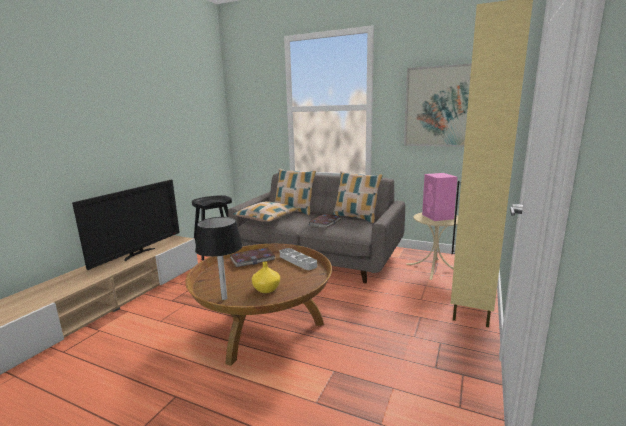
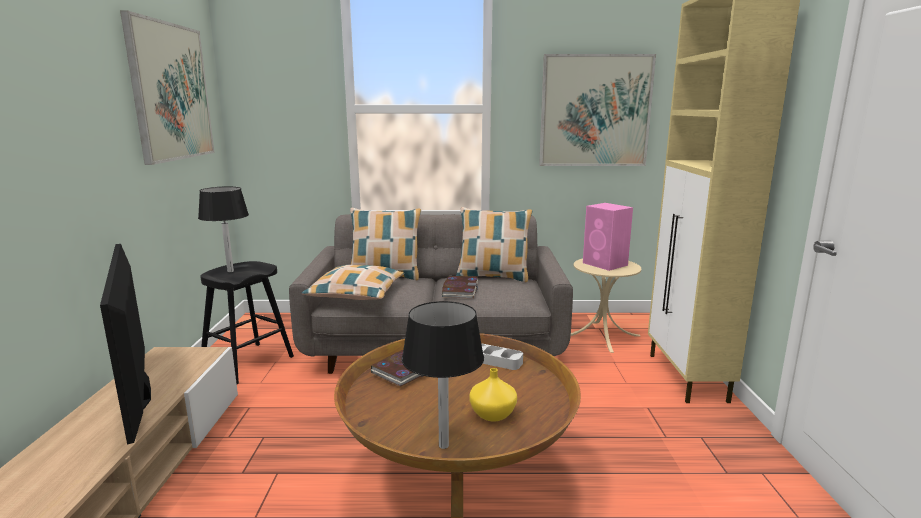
camera: 25 degrees left, 0 degrees up
(138, 254) = (141, 396): television -> television turned 150 degrees clockwise
(188, 102) = (171, 92): none -> picture
(209, 199) = (230, 271): none -> black table lamp

